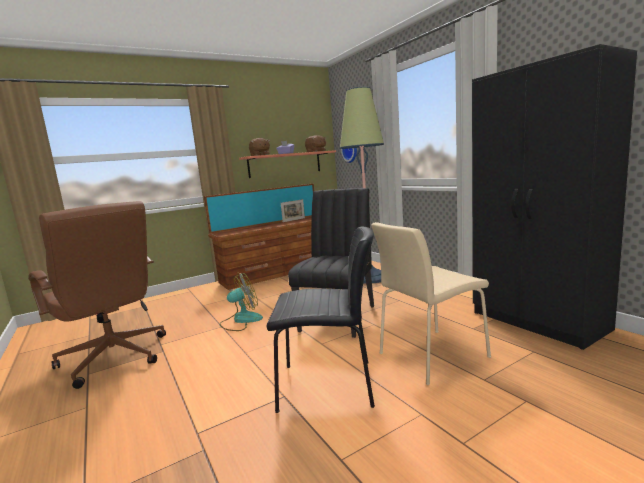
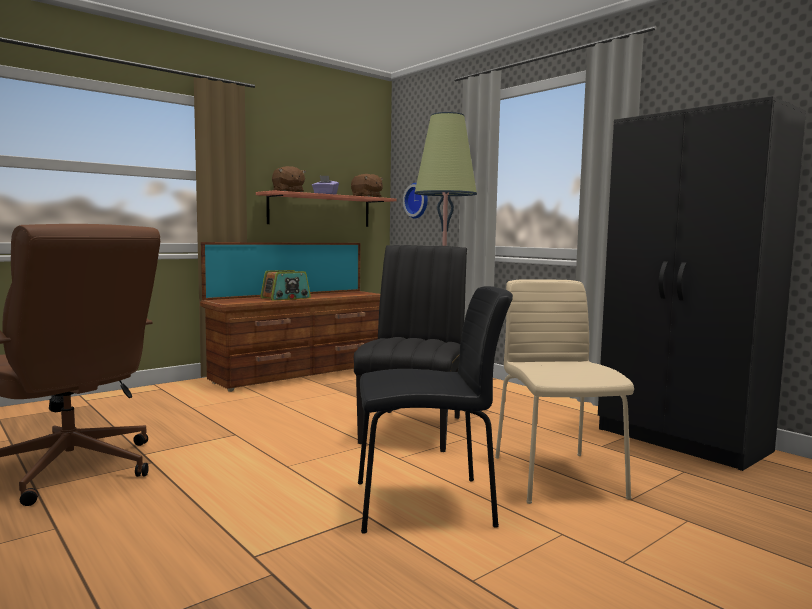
camera: 10 degrees left, 5 degrees down
(241, 320) = (263, 428): fan -> none
(263, 227) = (286, 298): none -> radio
(294, 220) = (328, 293): picture frame -> none
(430, 356) = (554, 474): beige chair -> beige chair turned 120 degrees clockwise

